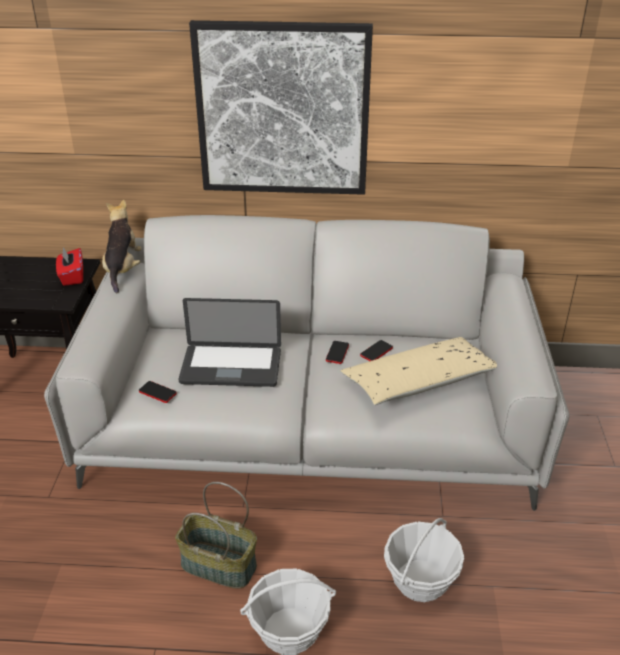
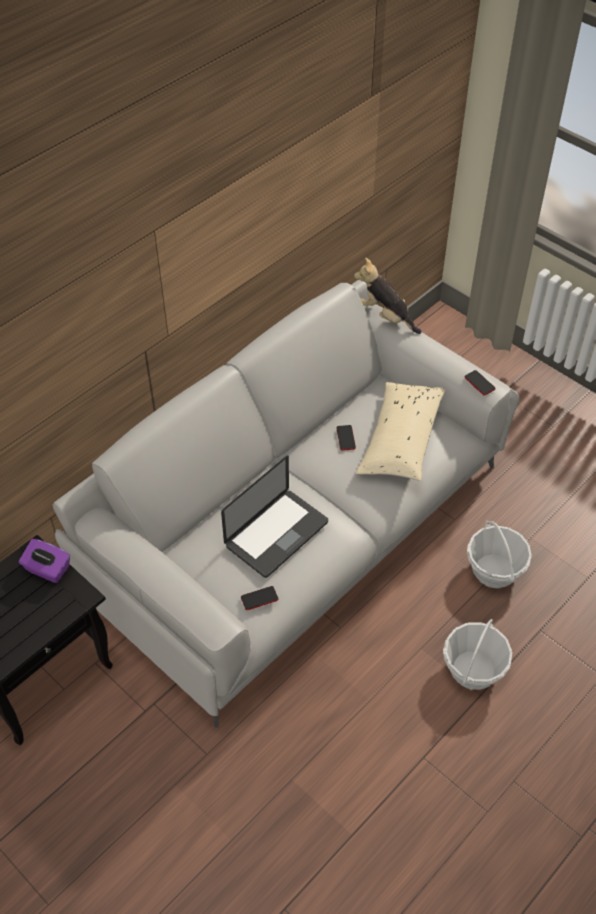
camera: 50 degrees left, 15 degrees up
(72, 277) = (47, 569): red tissue box -> purple tissue box
(123, 269) = (99, 526): plush toy -> plush toy (386, 316)
(217, 566) = (383, 678): basket -> none
(283, 110) = (176, 289): picture -> none
(337, 353) = (323, 460): phone -> phone (479, 383)

